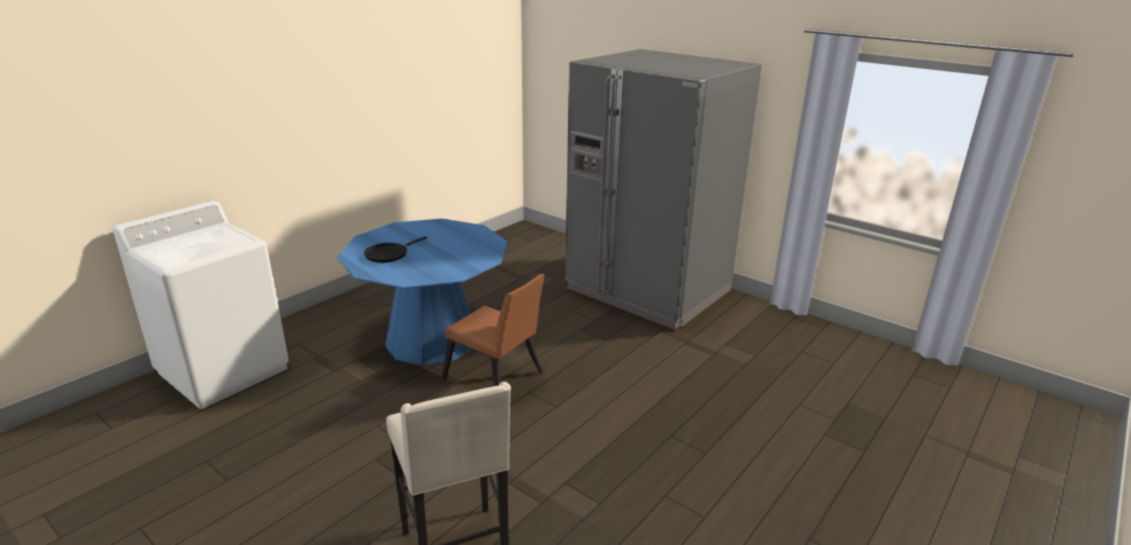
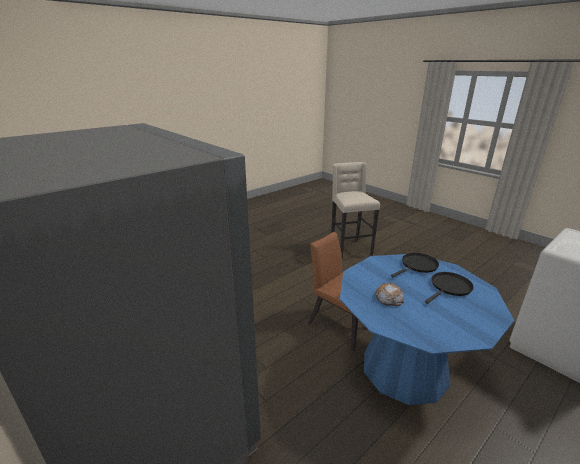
camera: 170 degrees left, 0 degrees up
(406, 272) = (418, 266): none -> black frying pan
(458, 243) = (389, 297): none -> bread

